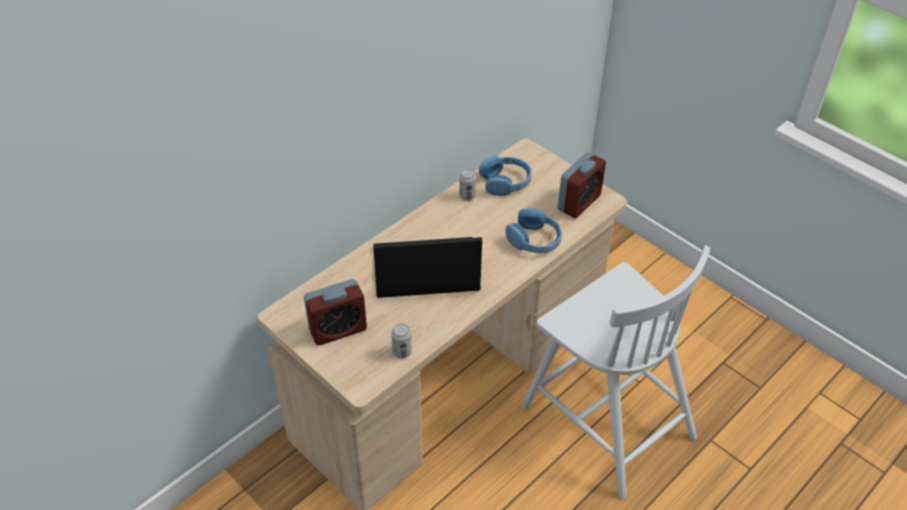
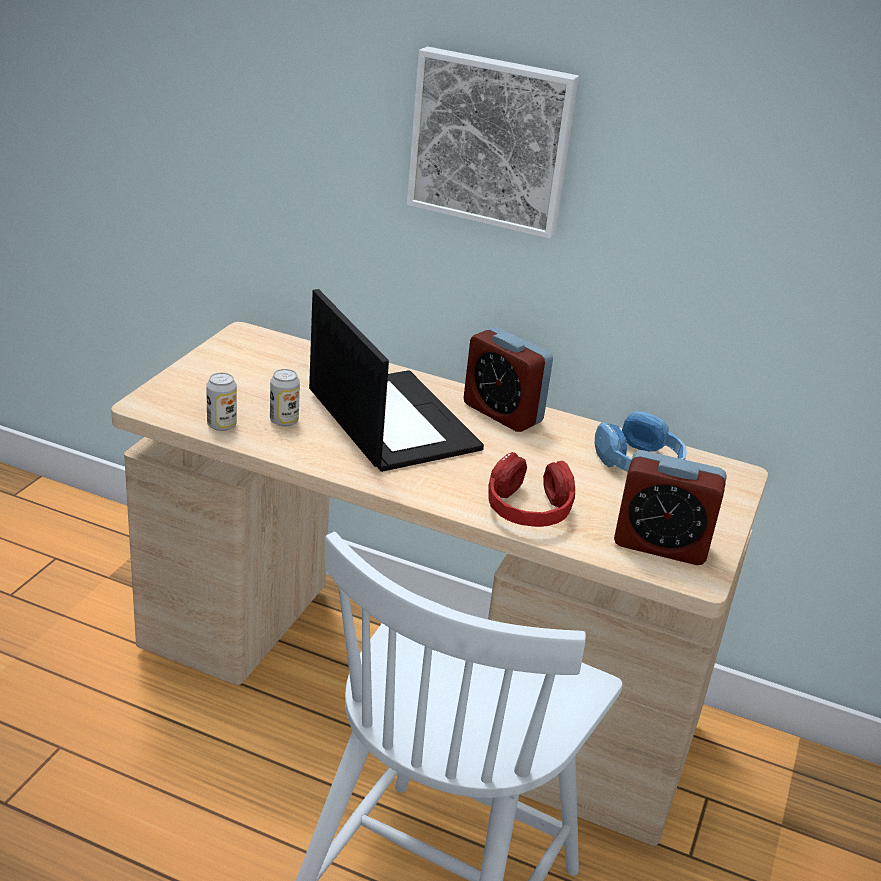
camera: 65 degrees right, 15 degrees down
(338, 329) = (239, 374): alarm clock -> alarm clock (502, 413)
(377, 94) = (492, 141): none -> picture
(467, 196) = (574, 433): can -> can (284, 421)
(534, 240) = (528, 509): blue headphones -> red headphones

